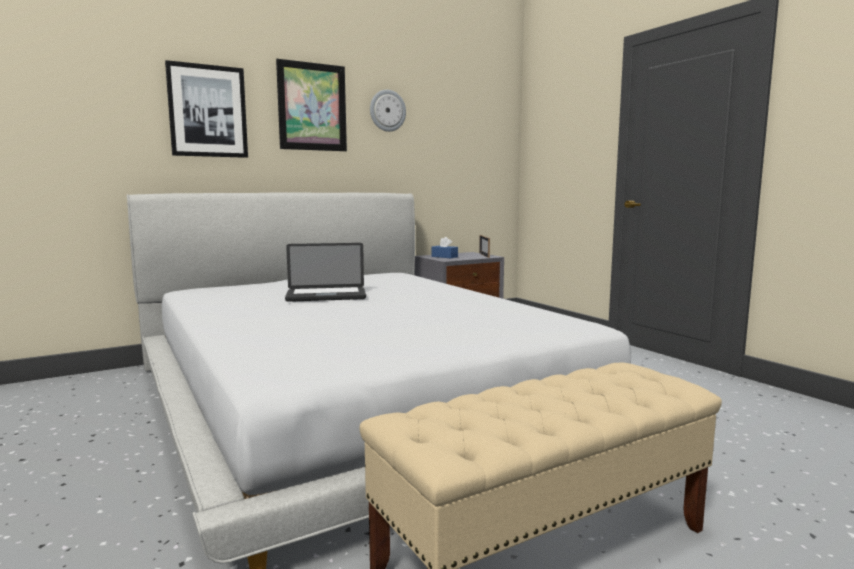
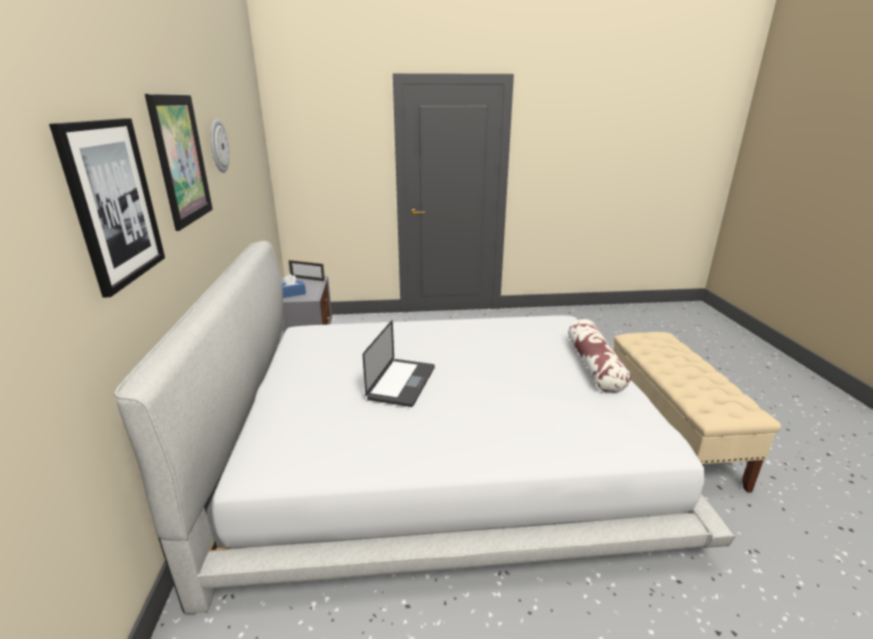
camera: 65 degrees left, 15 degrees up
(453, 342) = (594, 365): none -> pillow

